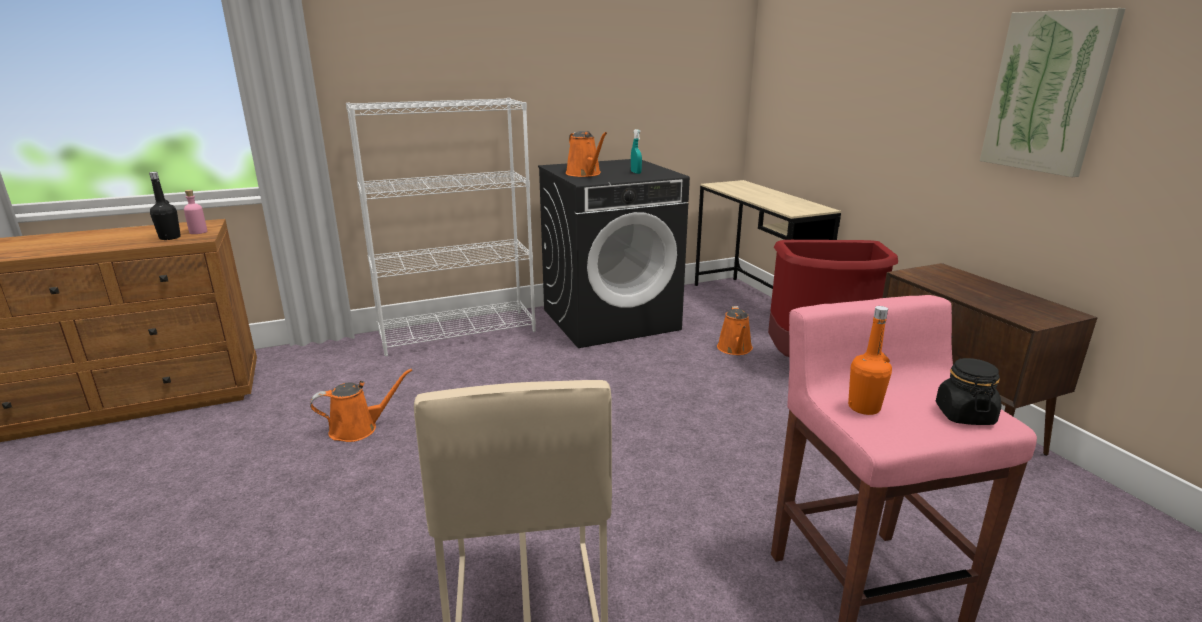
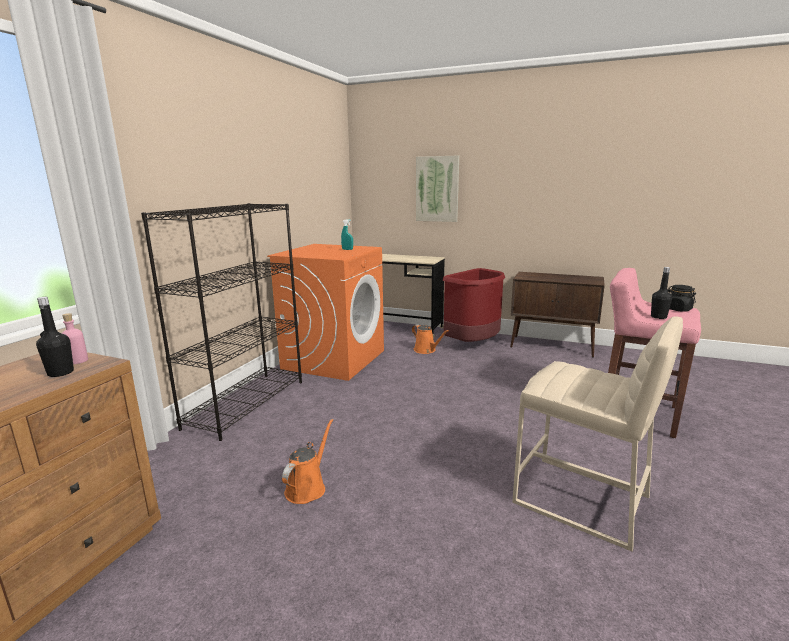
camera: 45 degrees left, 5 degrees down
(458, 332) = (246, 403): white bookcase -> black bookcase
(585, 174) = (321, 254): orange watering can -> none
(611, 319) = (334, 359): black washing machine -> orange washing machine
(864, 407) = (658, 317): orange bottle -> black bottle
(1047, 92) = (560, 181): picture -> picture (437, 189)

